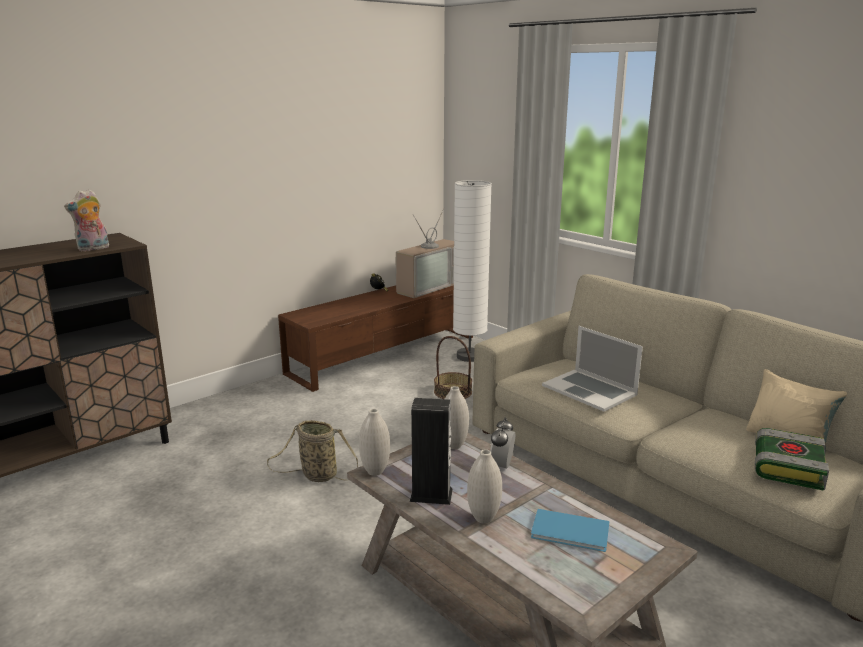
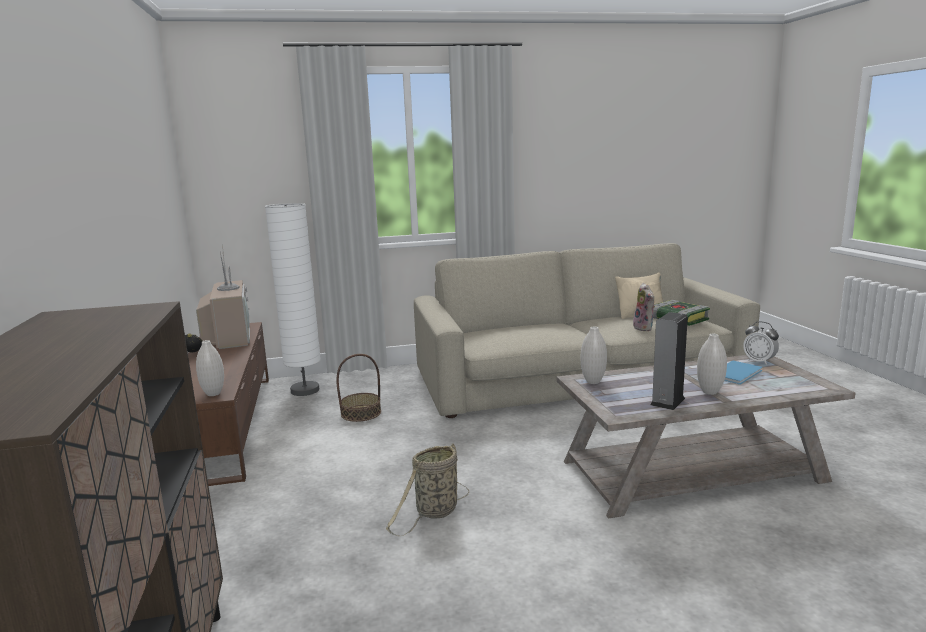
camera: 60 degrees left, 5 degrees down
(93, 249) = (129, 321): plush toy -> plush toy (644, 328)
(375, 471) = (616, 414): white vase -> white vase (213, 394)
(501, 466) = (637, 374): alarm clock -> alarm clock (759, 361)
(589, 390) = (534, 334): laptop -> none

